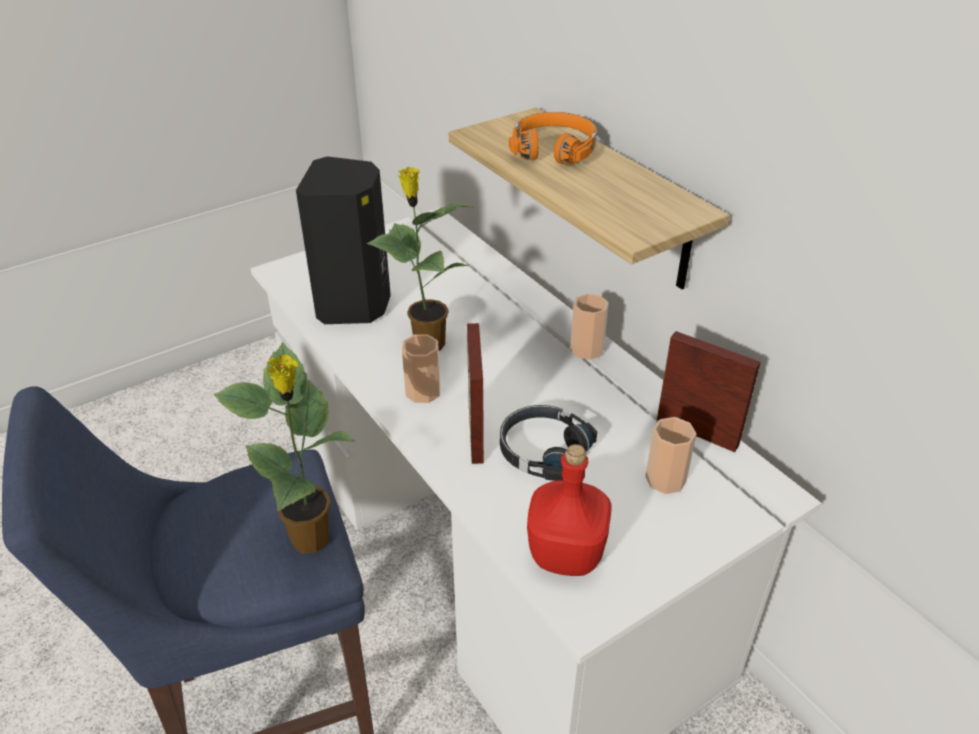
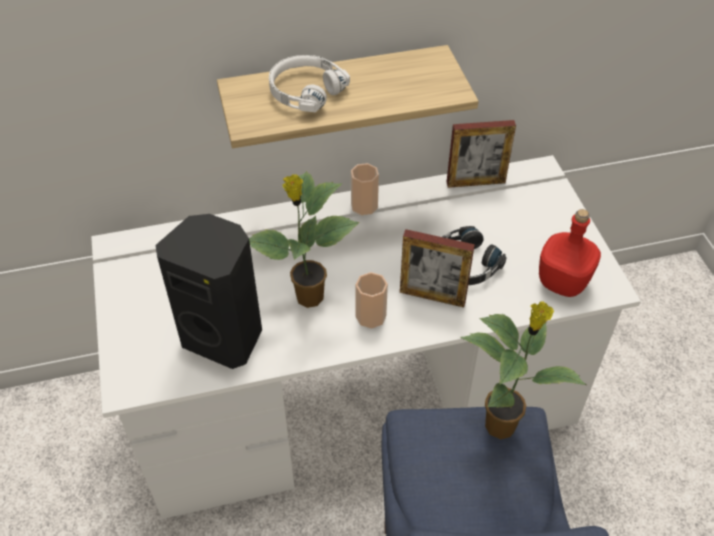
camera: 70 degrees left, 10 degrees up
(554, 149) = (305, 91): orange headphones -> white headphones
(665, 479) = (513, 213): cup -> none
(697, 432) = (475, 182): picture frame -> picture frame turned 150 degrees counterclockwise

